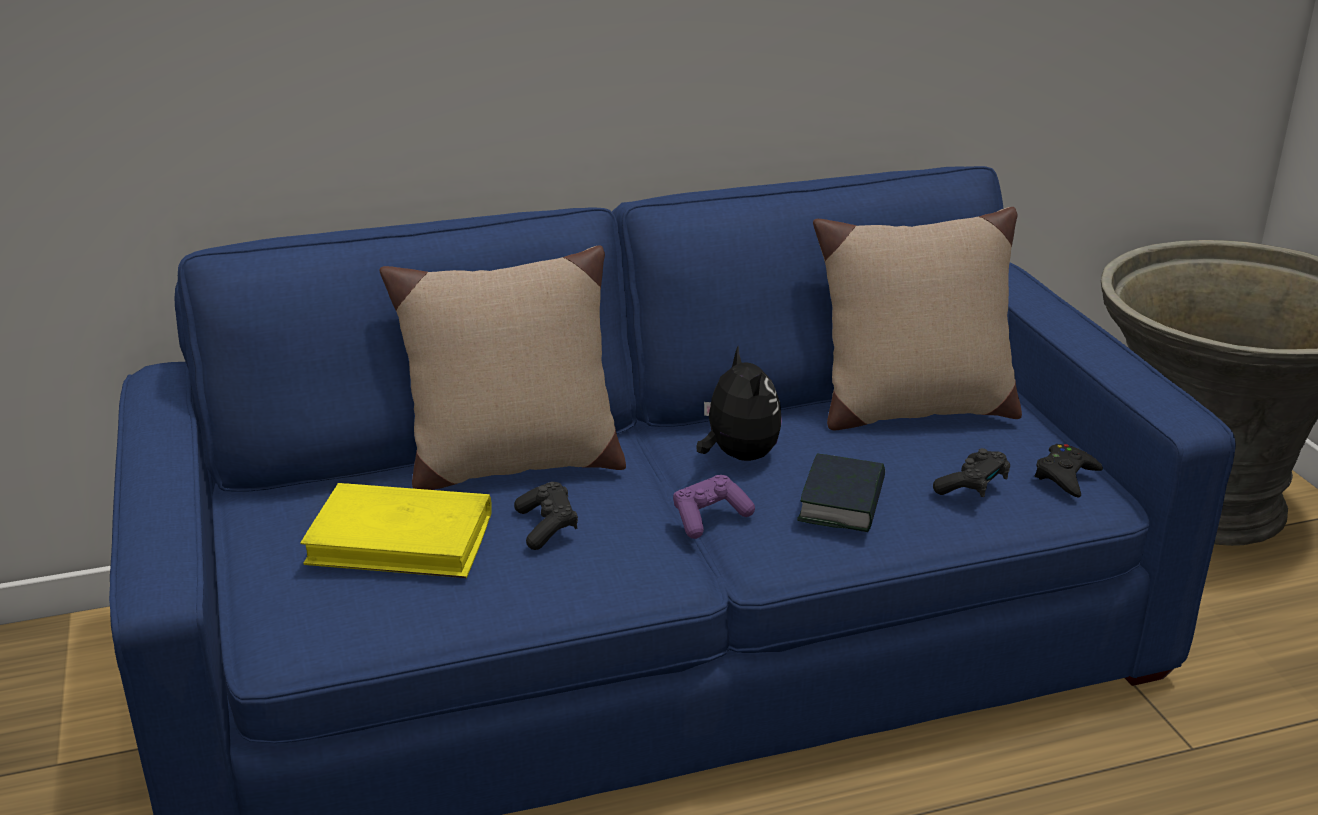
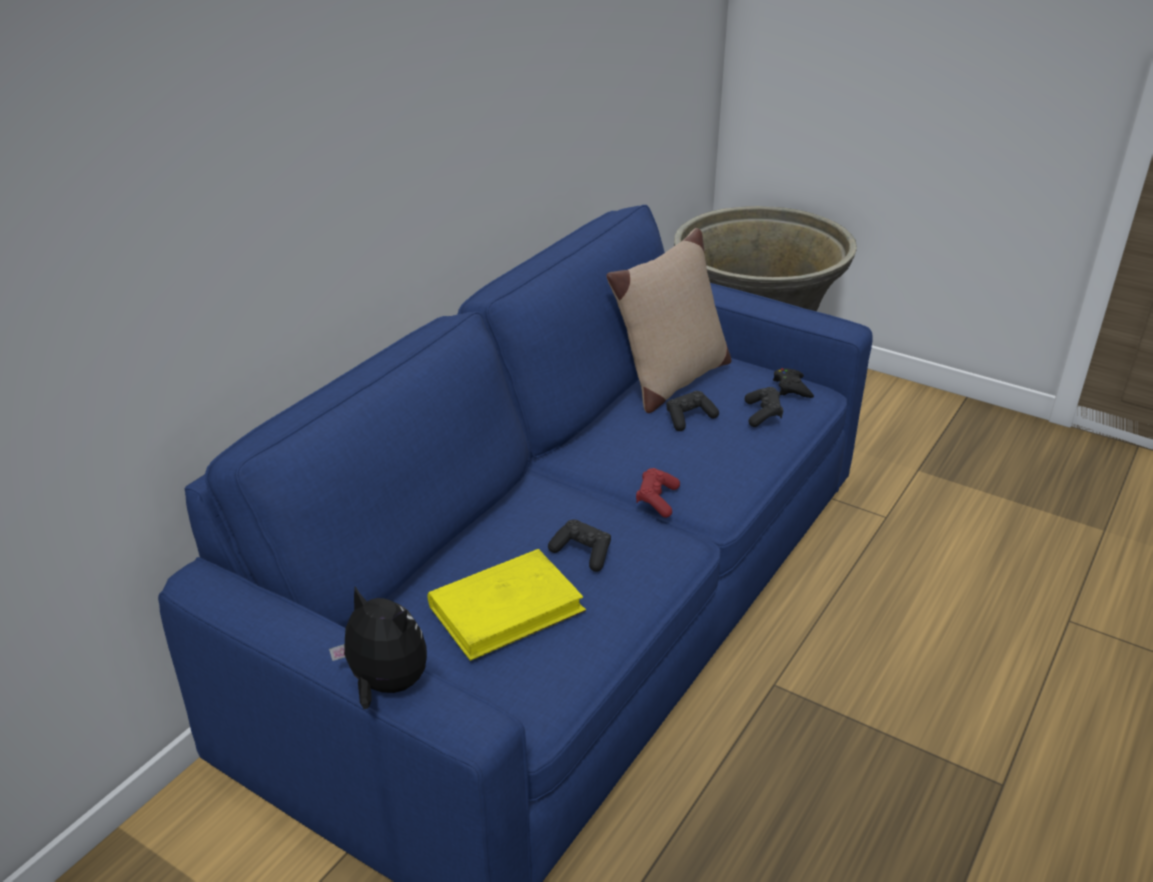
camera: 40 degrees left, 5 degrees up
(512, 464) = (497, 524): beige pillow -> none
(709, 518) = (657, 500): purple game controller -> red game controller
(738, 456) = (619, 453): plush toy -> plush toy (385, 685)
(842, 502) = (716, 455): book -> none
(869, 453) = (689, 418): none -> black game controller

